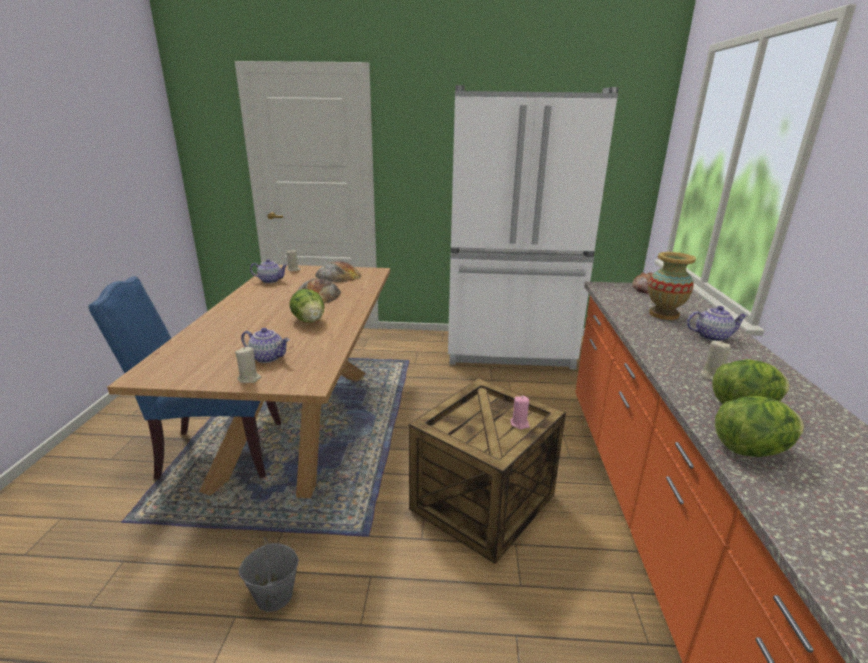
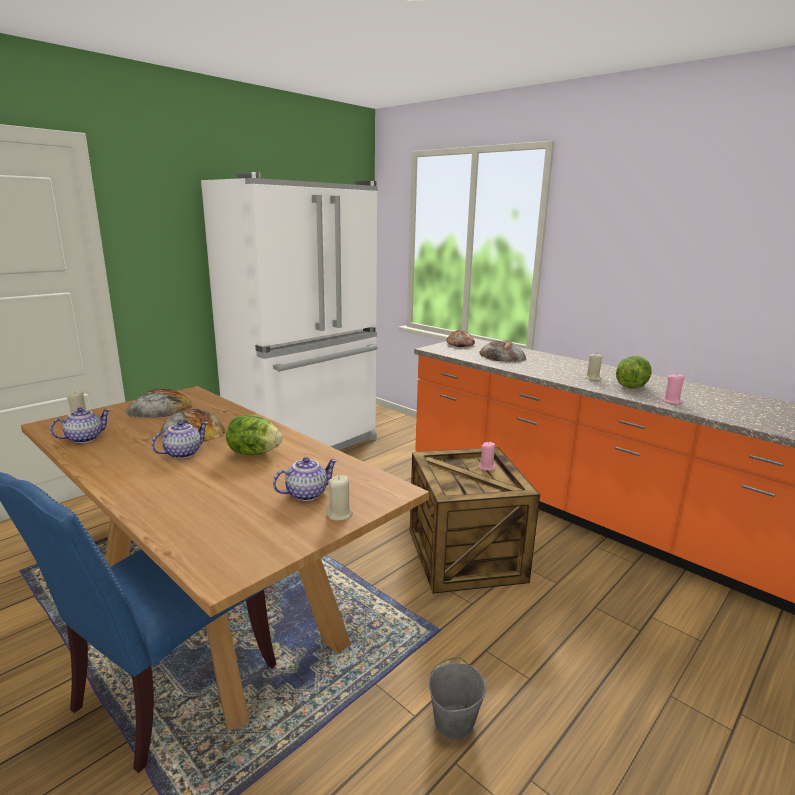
camera: 50 degrees left, 5 degrees down
(663, 314) = (502, 356): vase -> bread
(712, 336) = (547, 360): teapot -> teapot (183, 453)
(750, 449) = (672, 401): lettuce -> pink candle

